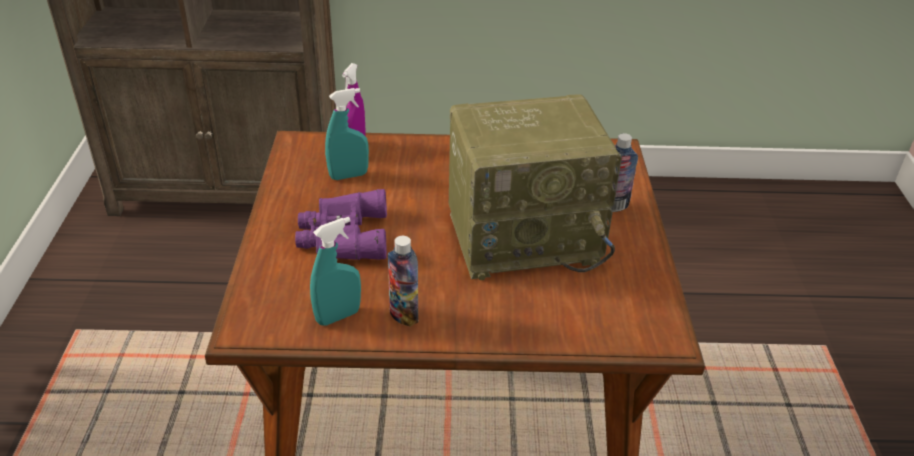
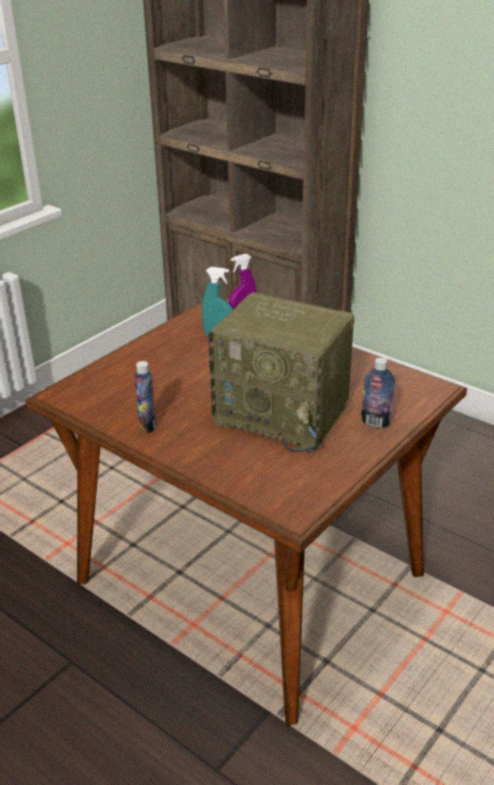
camera: 40 degrees right, 5 degrees down
(338, 316) = (111, 410): turquoise spray bottle -> none
(342, 236) = (169, 369): purple binoculars -> none

